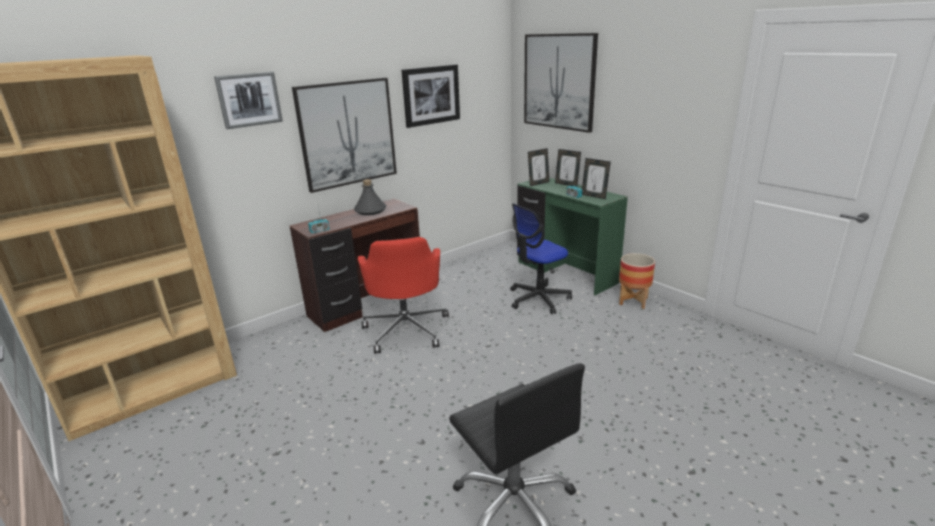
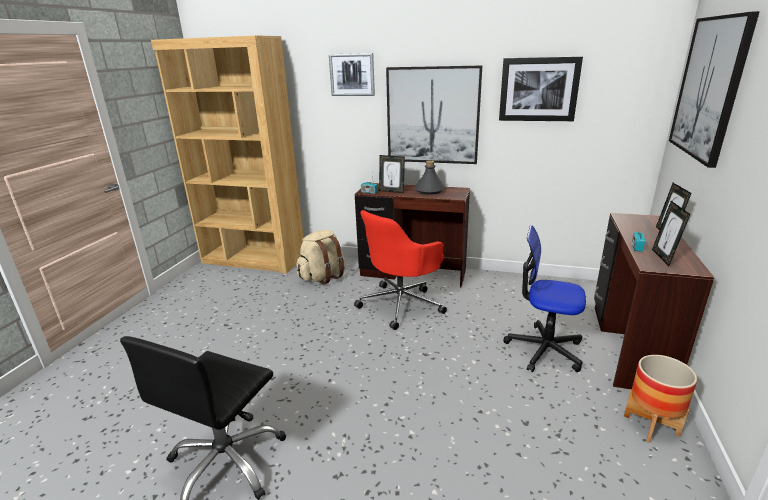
camera: 55 degrees right, 0 degrees up
(288, 354) = (323, 277): none -> beige backpack
(538, 183) = (633, 220): picture frame -> picture frame (392, 191)
(565, 272) = (627, 345): green desk -> brown desk

